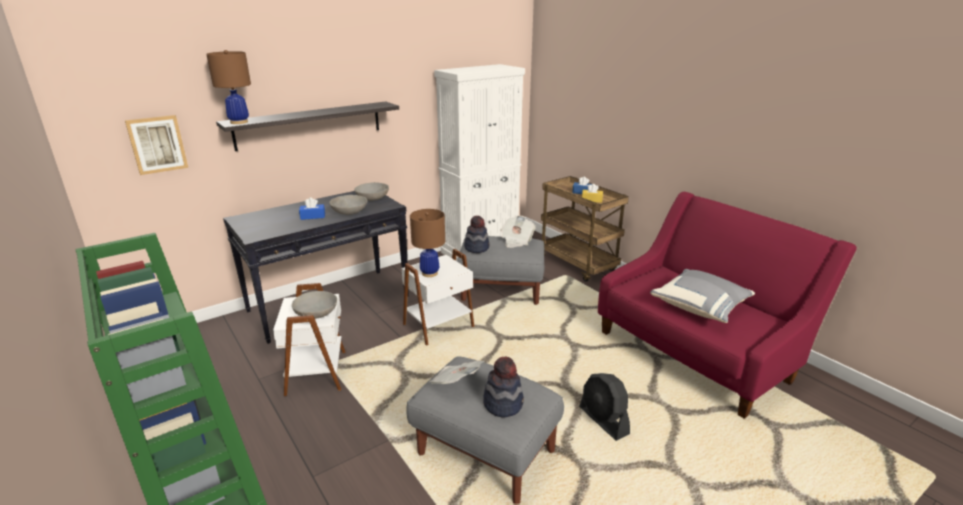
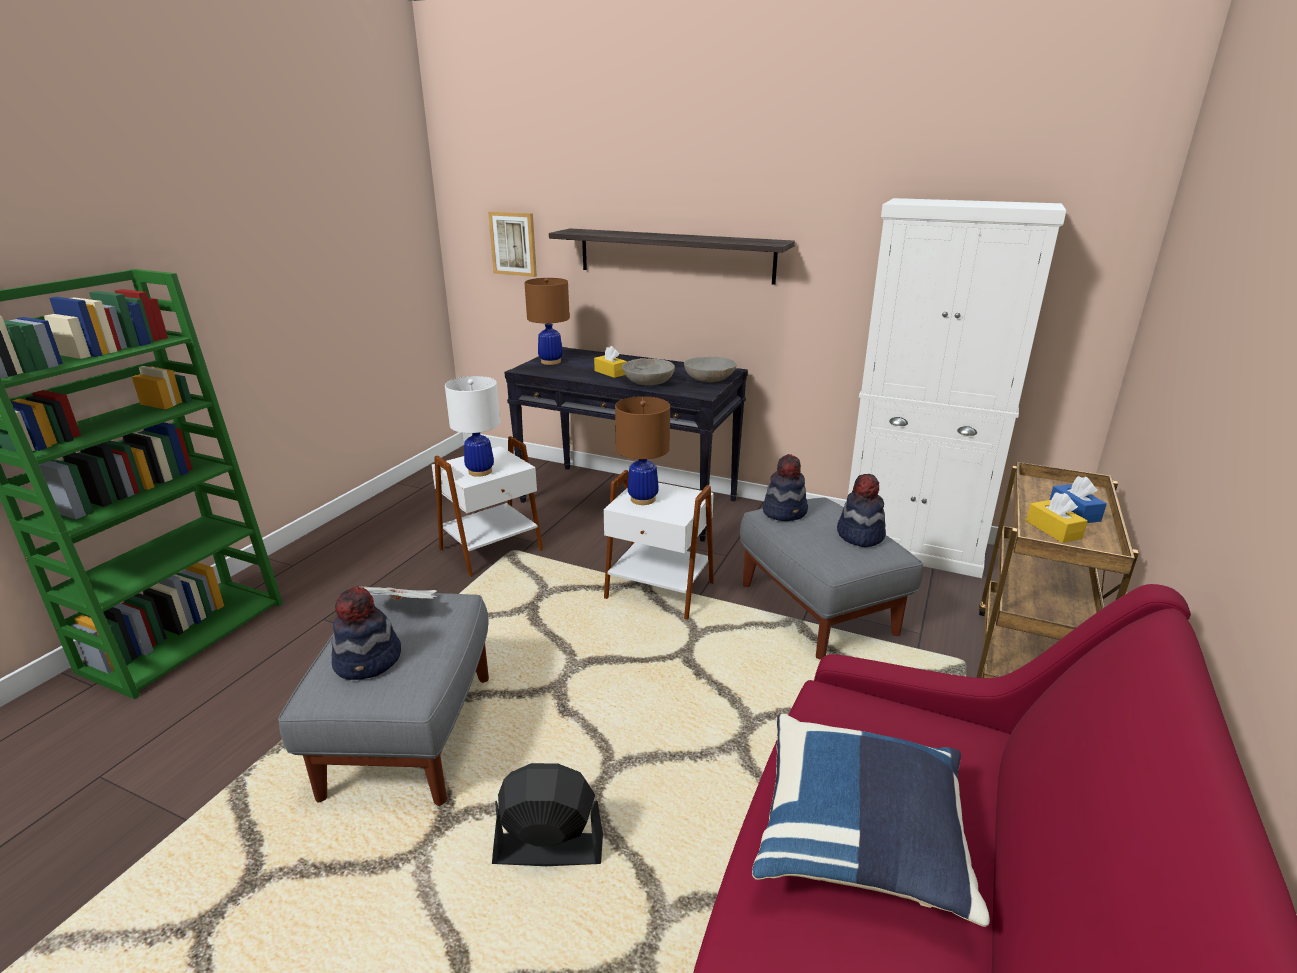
camera: 60 degrees right, 0 degrees up
(239, 122) = (575, 231): brown table lamp -> brown table lamp (551, 362)
(313, 216) = (610, 372): blue tissue box -> yellow tissue box
(316, 313) = (480, 471): grey bowl -> white table lamp
(516, 241) = (860, 535): newspaper -> hat
(603, 421) = (548, 850): black fan -> black fan turned 60 degrees clockwise
(700, 307) = (861, 839): grey pillow -> blue pillow

